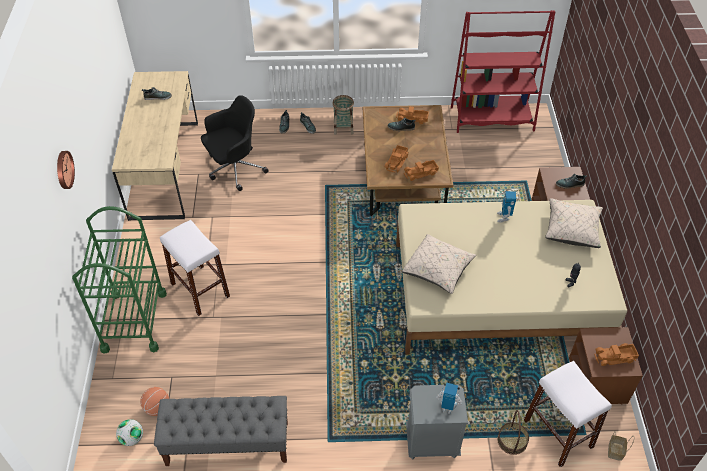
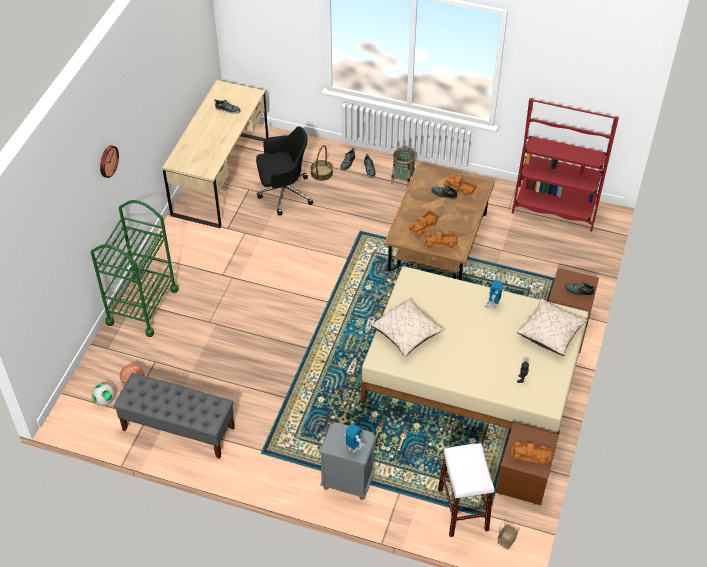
camera: 20 degrees right, 0 degrees up
(200, 290) = (207, 295): white stool -> none
(512, 440) = (419, 502): basket -> basket (321, 173)

